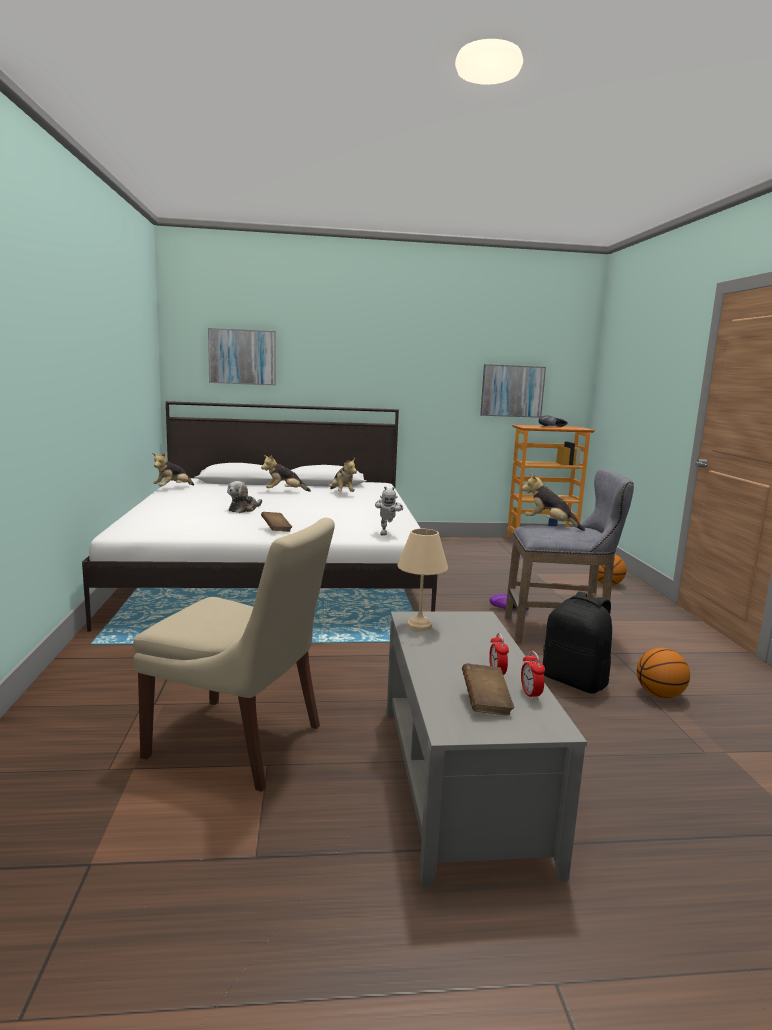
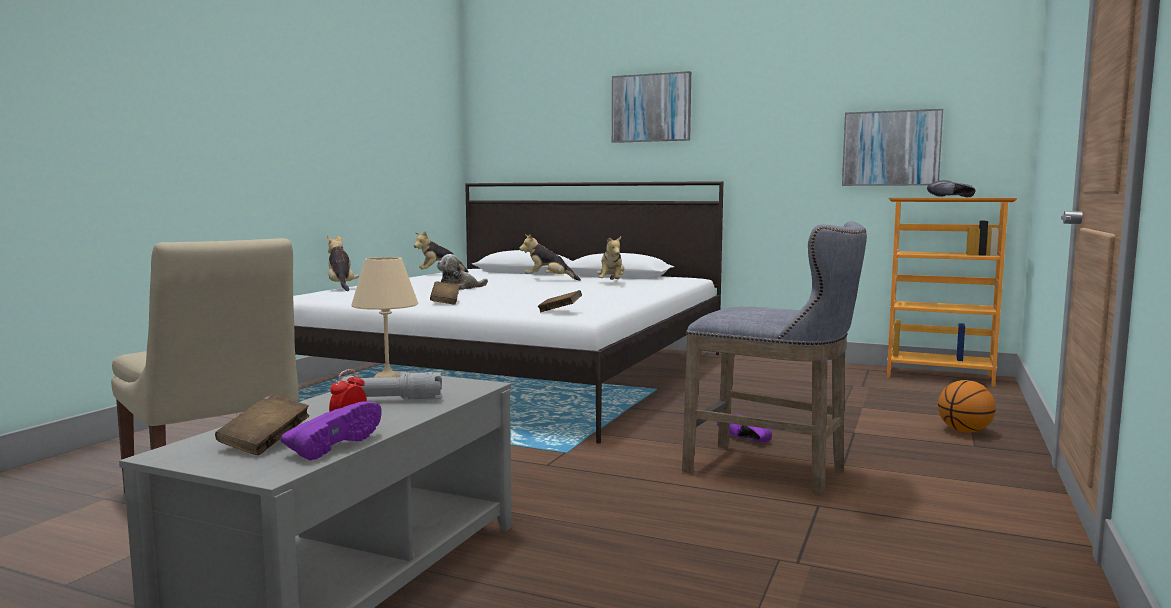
camera: 30 degrees right, 5 degrees down
(242, 357) = (543, 128): picture -> picture (651, 108)
(386, 533) = (560, 311): toy robot -> brown book
(463, 642) = (393, 400): none -> grey flashlight
(530, 694) = (332, 446): alarm clock -> purple shoe
(550, 524) = (762, 305): plush toy -> plush toy (341, 287)
(575, 681) = (693, 523): black backpack -> none
(660, 695) = (801, 562): basketball -> none

